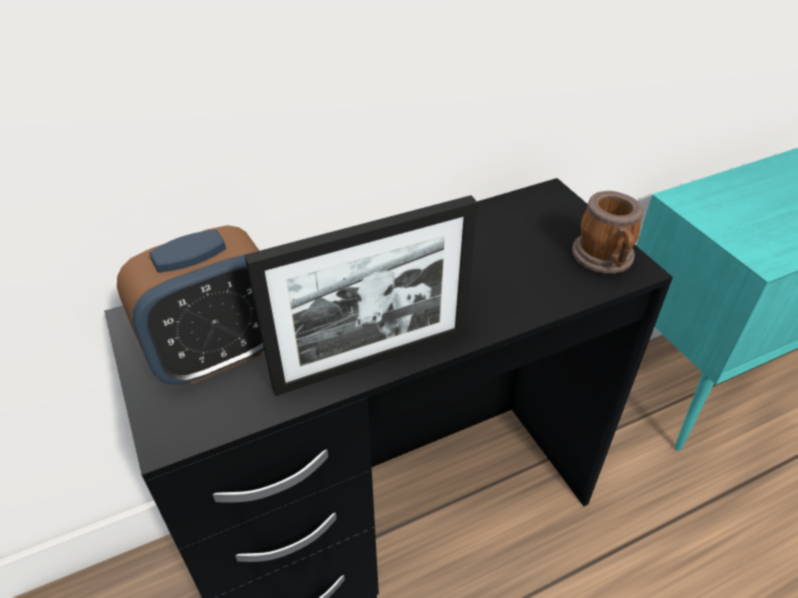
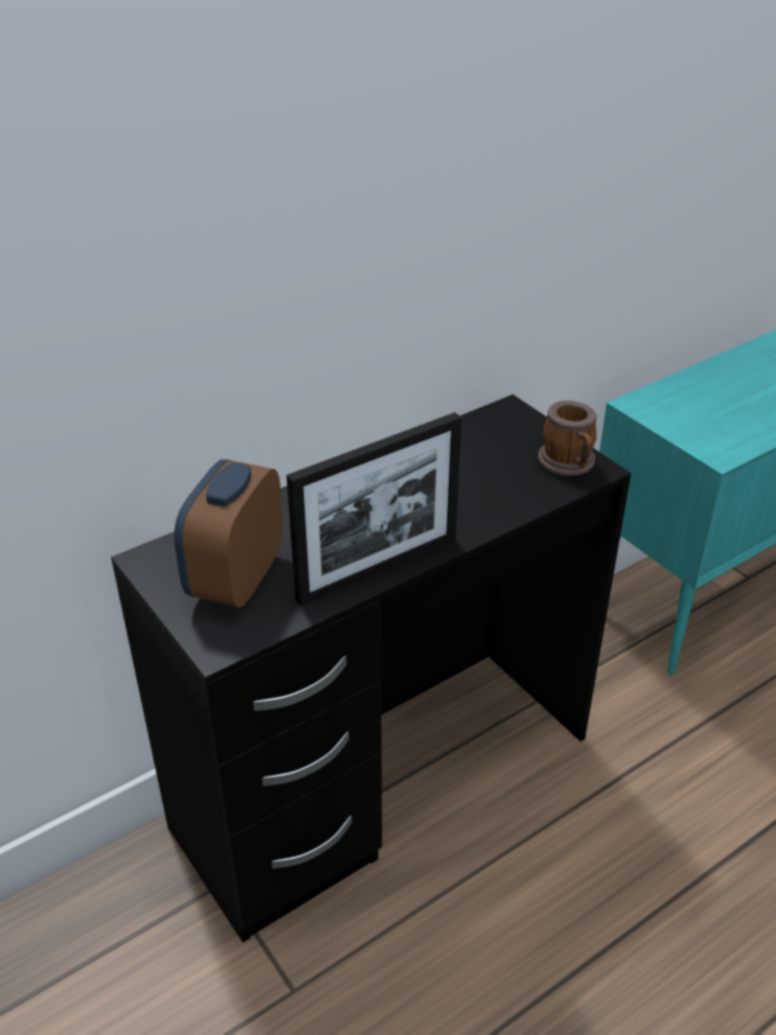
camera: 10 degrees left, 5 degrees down
(218, 354) = (236, 580): alarm clock -> alarm clock turned 150 degrees clockwise

